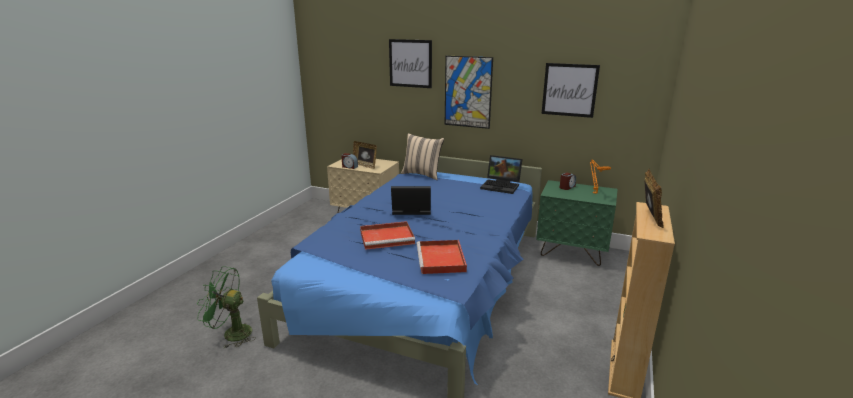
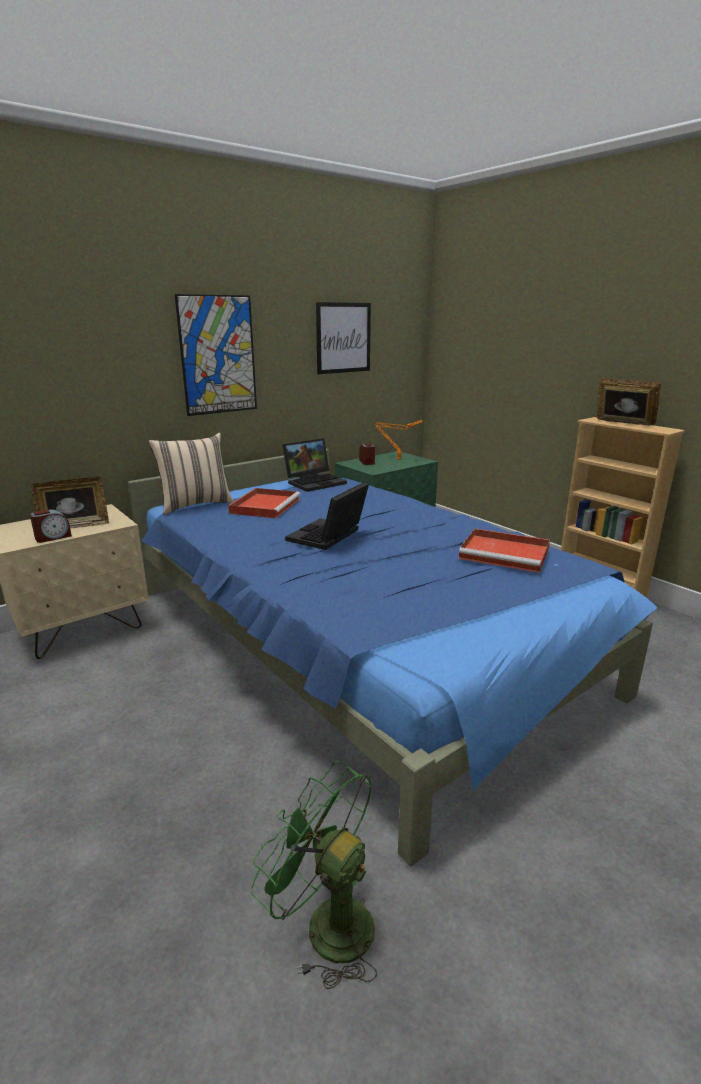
camera: 60 degrees left, 0 degrees up
(231, 334) = (326, 923): green fan -> green fan turned 90 degrees clockwise
(388, 237) = (407, 568): red tray -> red tray (265, 505)
(410, 63) = (108, 311): picture -> none

